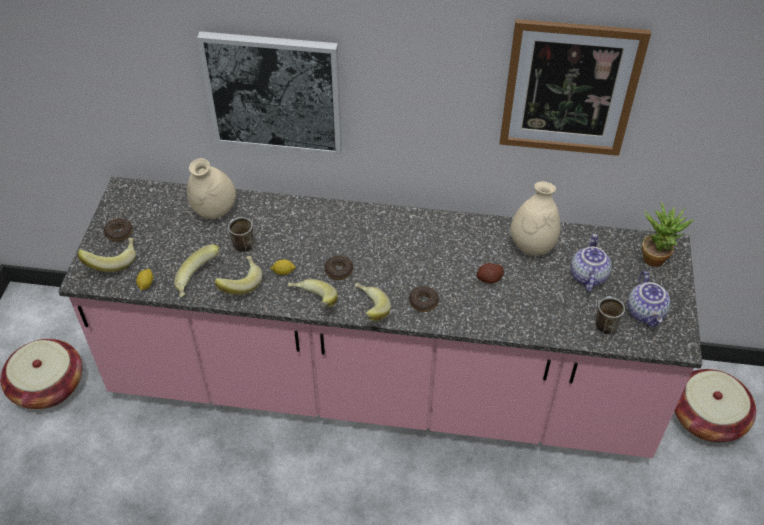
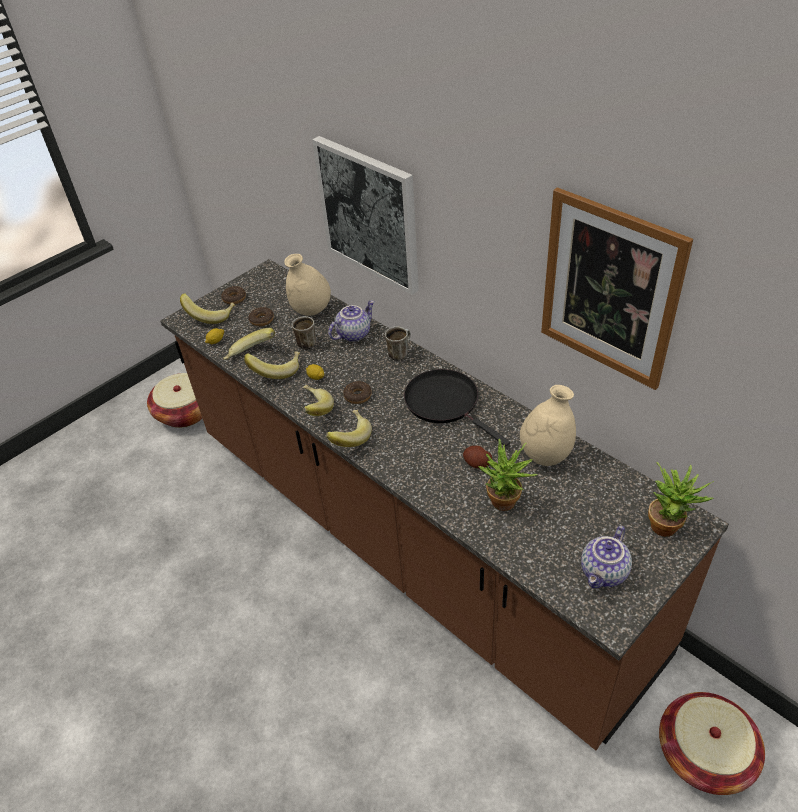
camera: 40 degrees right, 5 degrees down
(381, 384) = (410, 538): pink counter -> brown counter
(418, 241) = (445, 403): none -> black frying pan
(423, 302) = (400, 453): donut -> donut (262, 320)
(539, 301) = (505, 505): none -> potted plant
(587, 276) = (575, 507): teapot -> teapot (353, 334)
(604, 323) = (550, 559): mug -> mug (399, 353)

